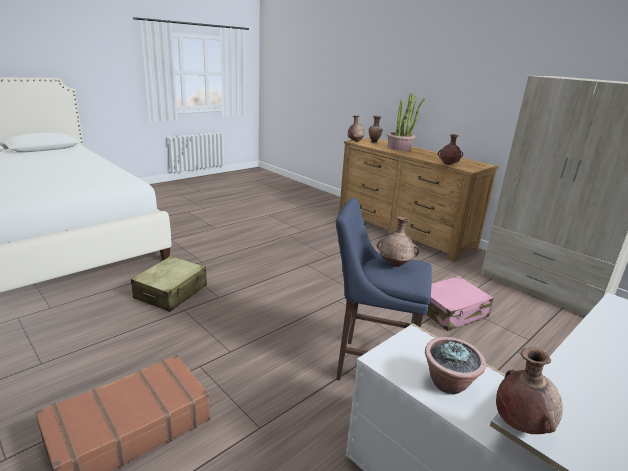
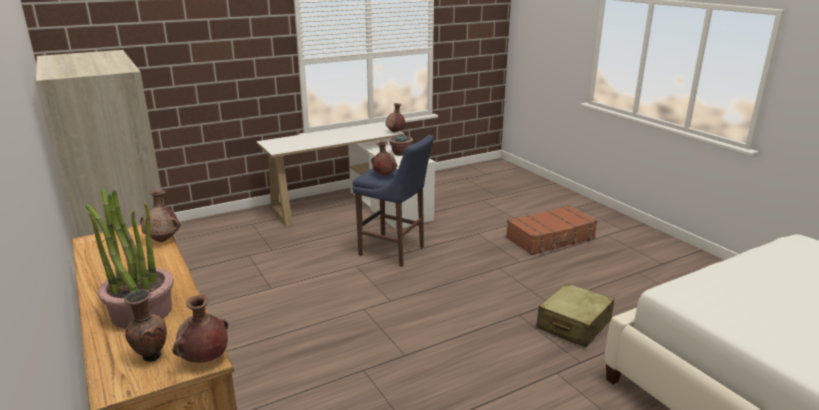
camera: 165 degrees left, 0 degrees up
(451, 312) = (284, 280): pink suitcase -> none

